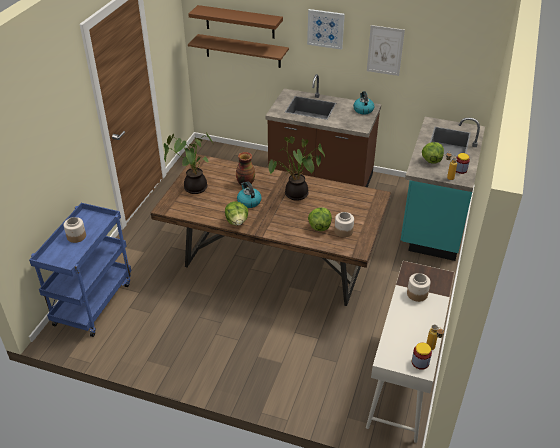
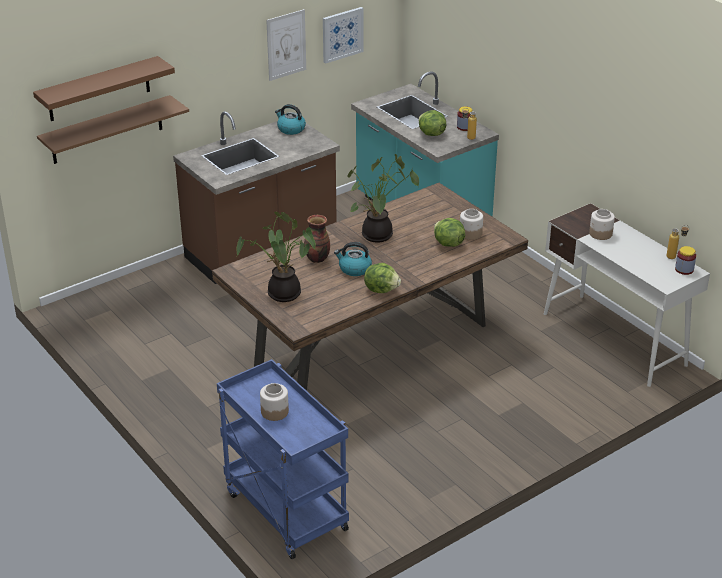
camera: 55 degrees left, 5 degrees down
(325, 28) = (214, 48): picture -> picture (342, 34)

